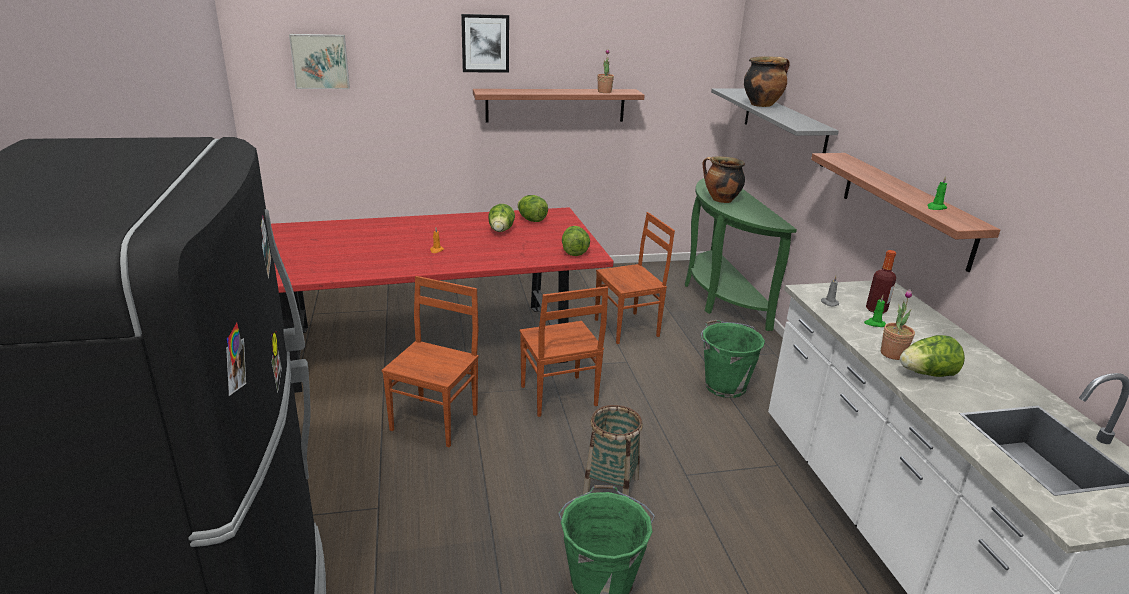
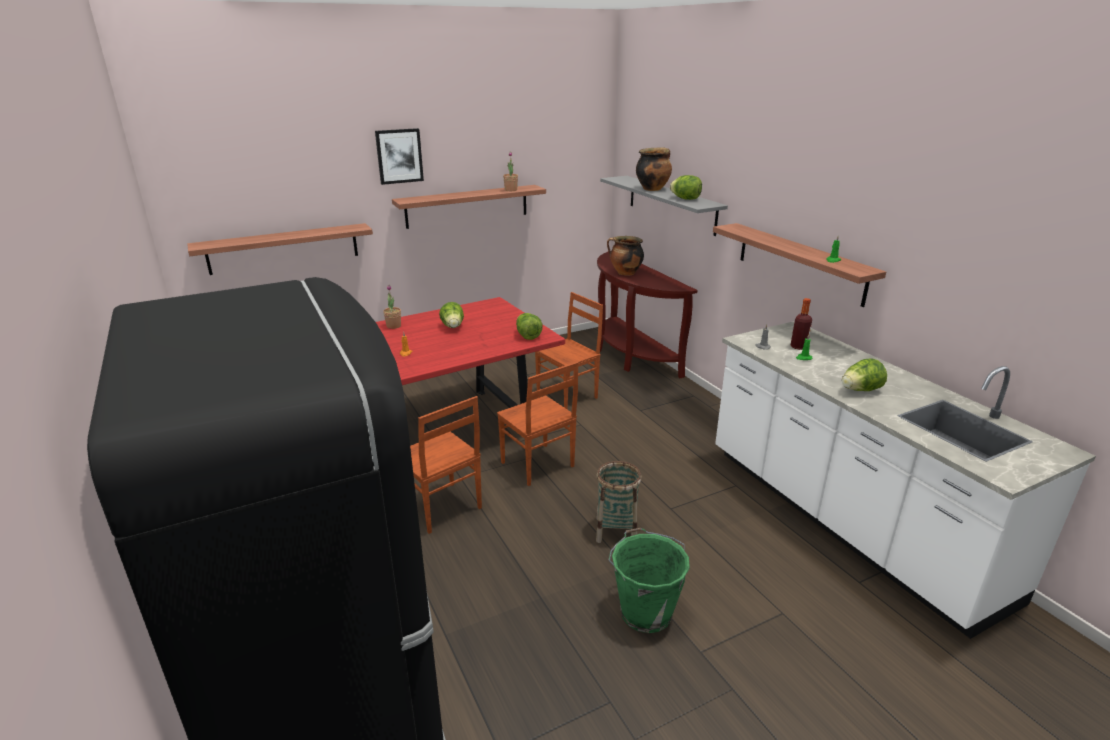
camera: 15 degrees left, 0 degrees up
(320, 61) = (242, 187): picture -> none
(356, 128) = (284, 248): none -> shelf
(436, 421) = (441, 508): brown chair -> brown chair turned 135 degrees clockwise
(531, 220) = (474, 313): lettuce -> lettuce (685, 199)
(720, 296) = (630, 355): green console table -> brown console table
(724, 385) = (667, 429): green bucket -> none
(892, 354) = (829, 379): potted plant -> potted plant (393, 326)

